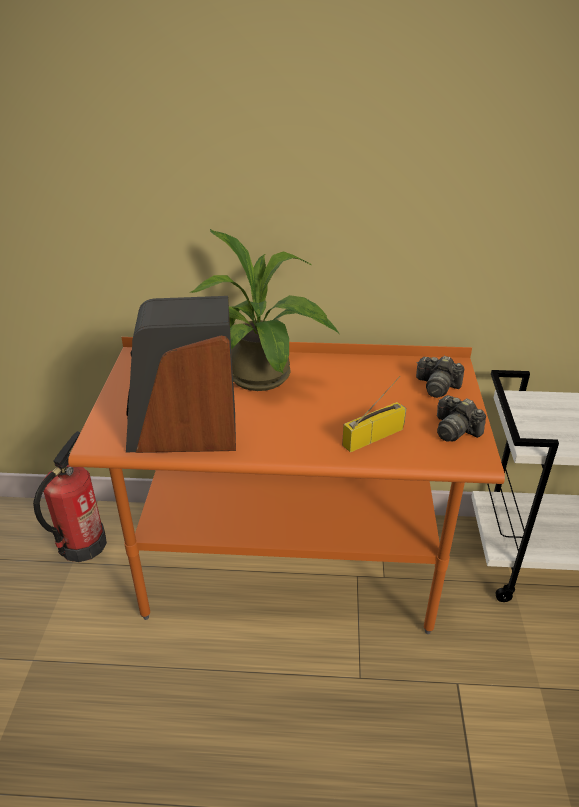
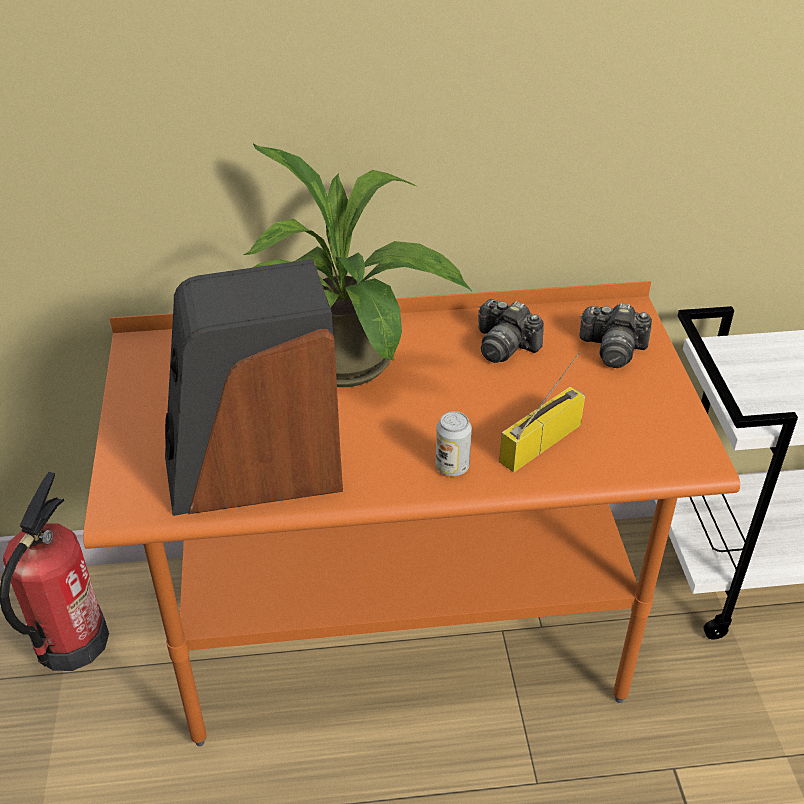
camera: 10 degrees left, 5 degrees up
(310, 444) = (452, 467): none -> can
(455, 430) = (655, 417): camera -> camera (504, 346)

